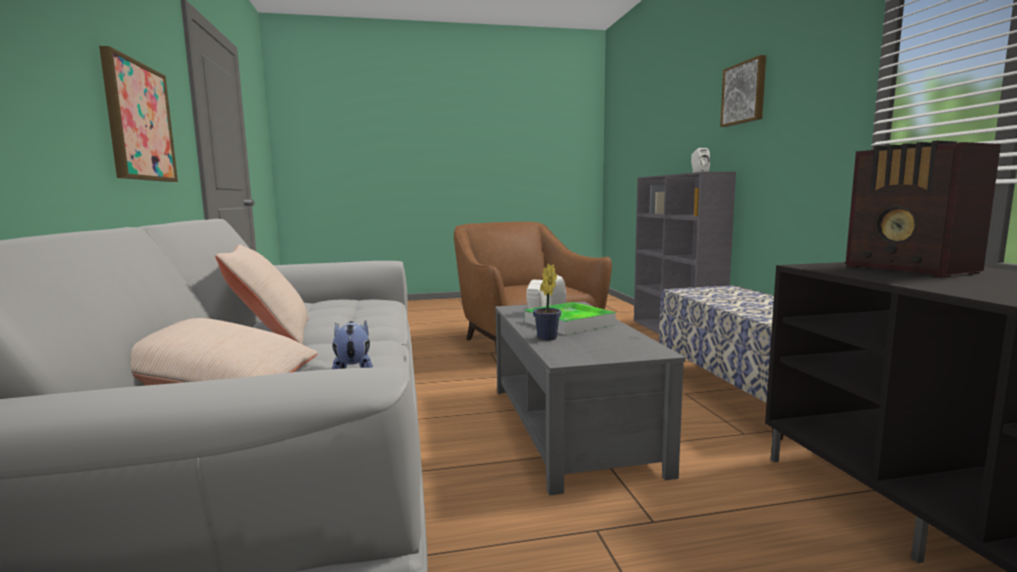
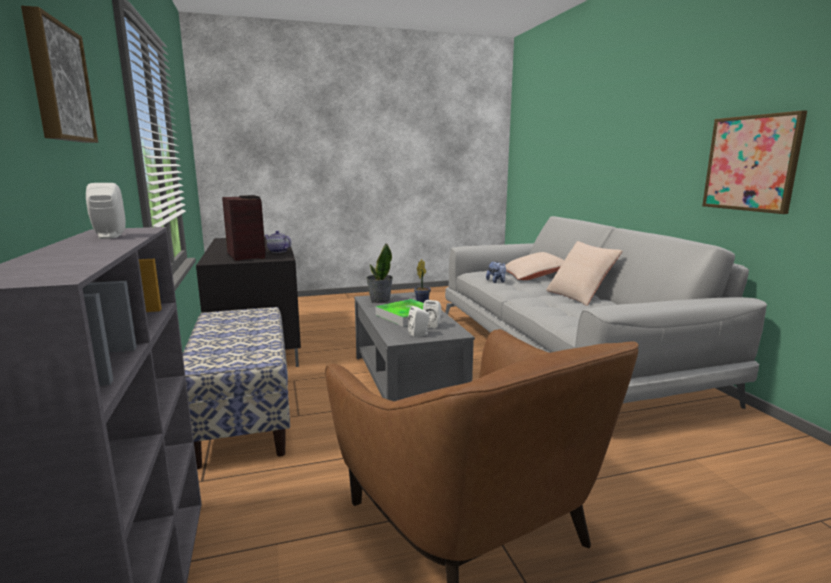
camera: 175 degrees right, 5 degrees up
(625, 346) = (379, 300): none -> potted plant
(889, 277) = (277, 251): none -> teapot

